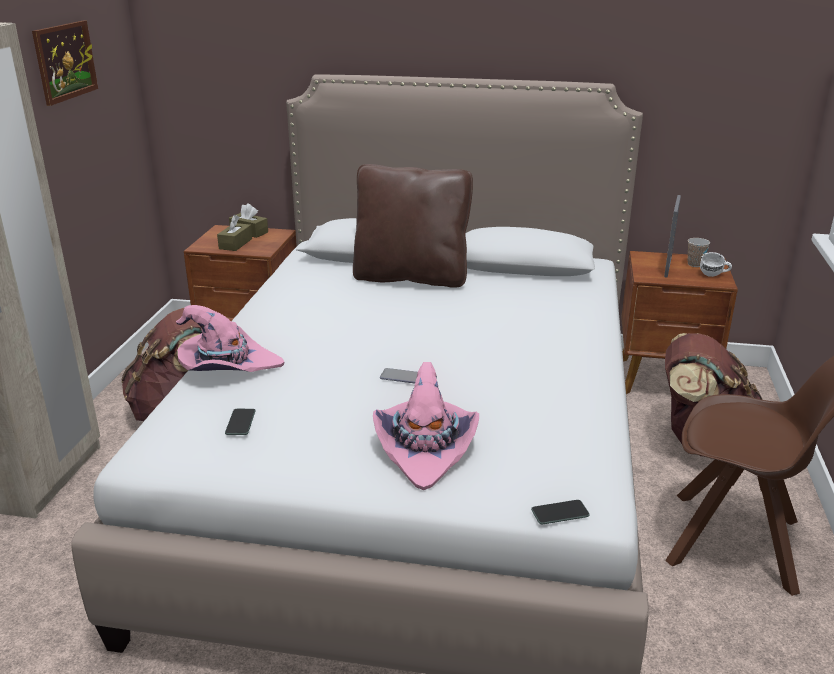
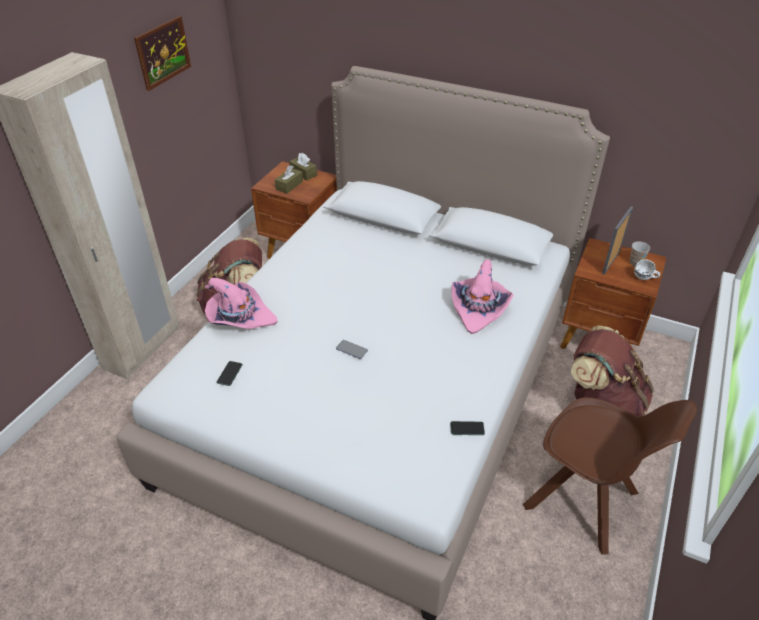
camera: 15 degrees right, 15 degrees up
(411, 277) = (401, 244): brown pillow -> none
(426, 449) = (340, 422): pink hat -> pink hat (479, 308)
(560, 513) = (404, 498): phone -> phone (467, 428)

